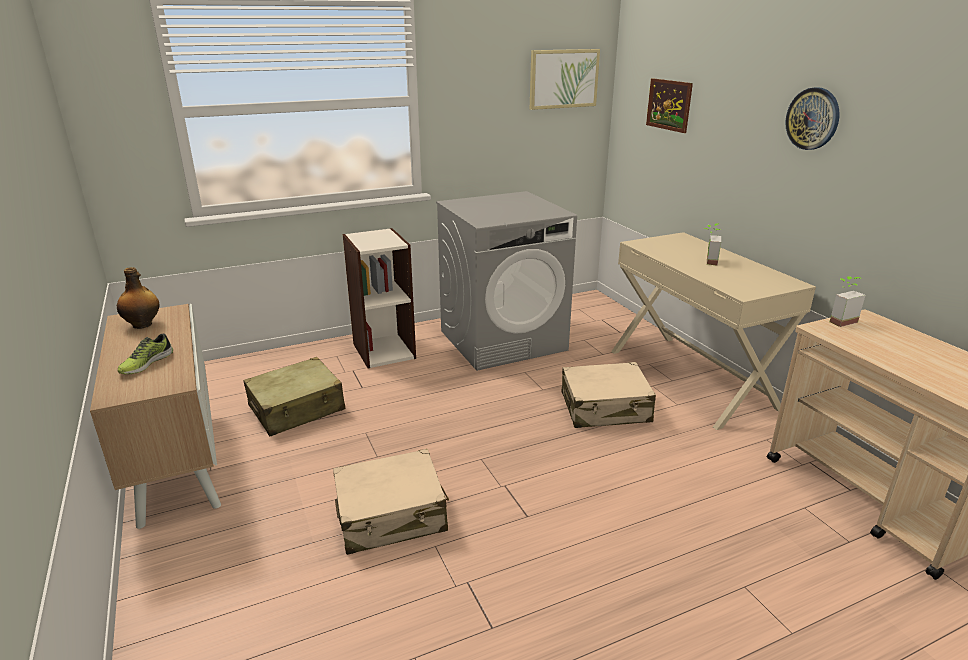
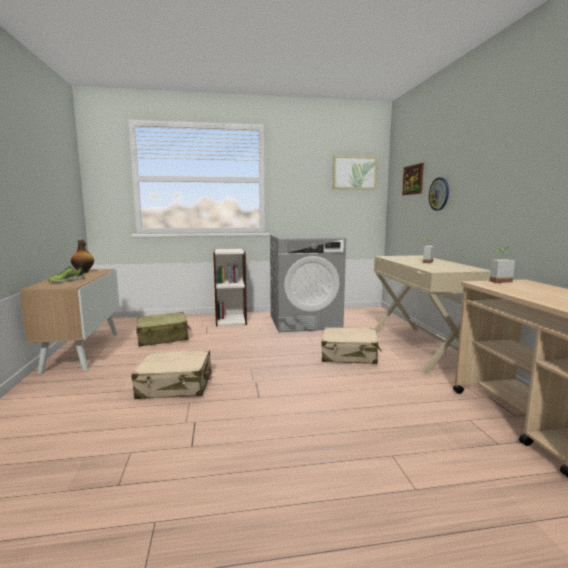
camera: 15 degrees right, 15 degrees down
(813, 119) = (485, 161): wall clock -> wall clock (439, 194)

